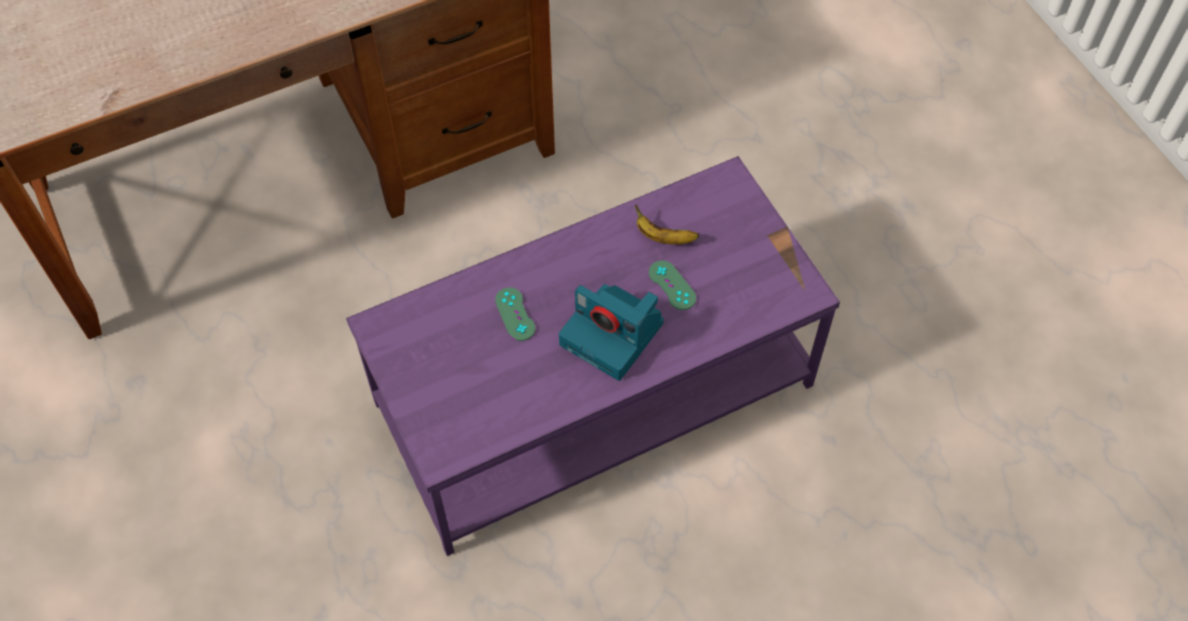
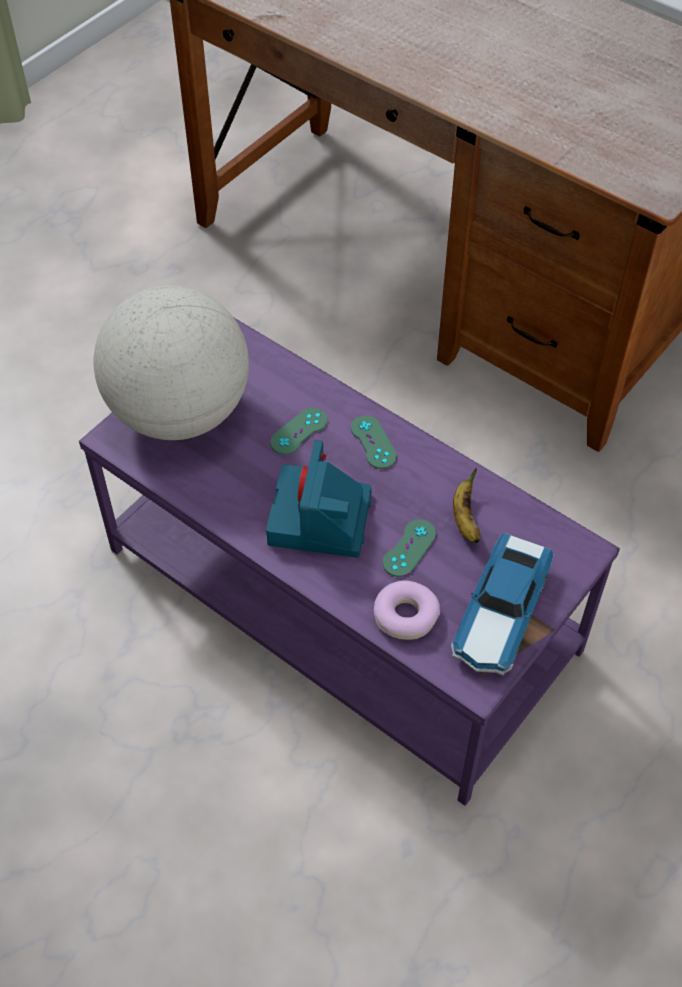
camera: 65 degrees right, 5 degrees down
(441, 396) = (179, 412): none -> globe
(556, 266) = (373, 442): none -> green game controller
(732, 313) = (406, 616): none -> donut
(759, 253) = (500, 615): none -> toy car

